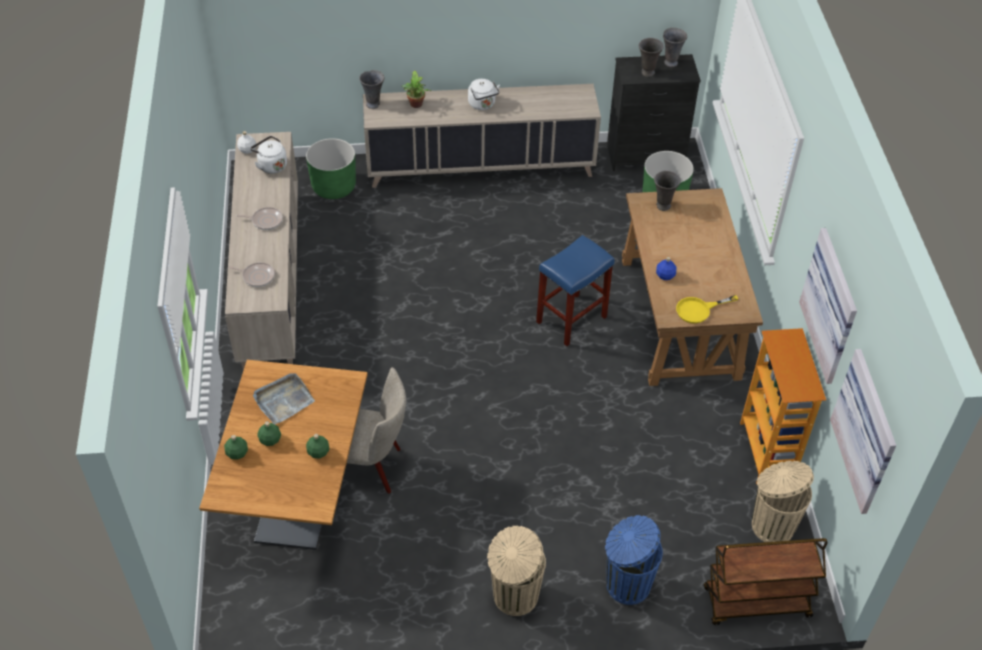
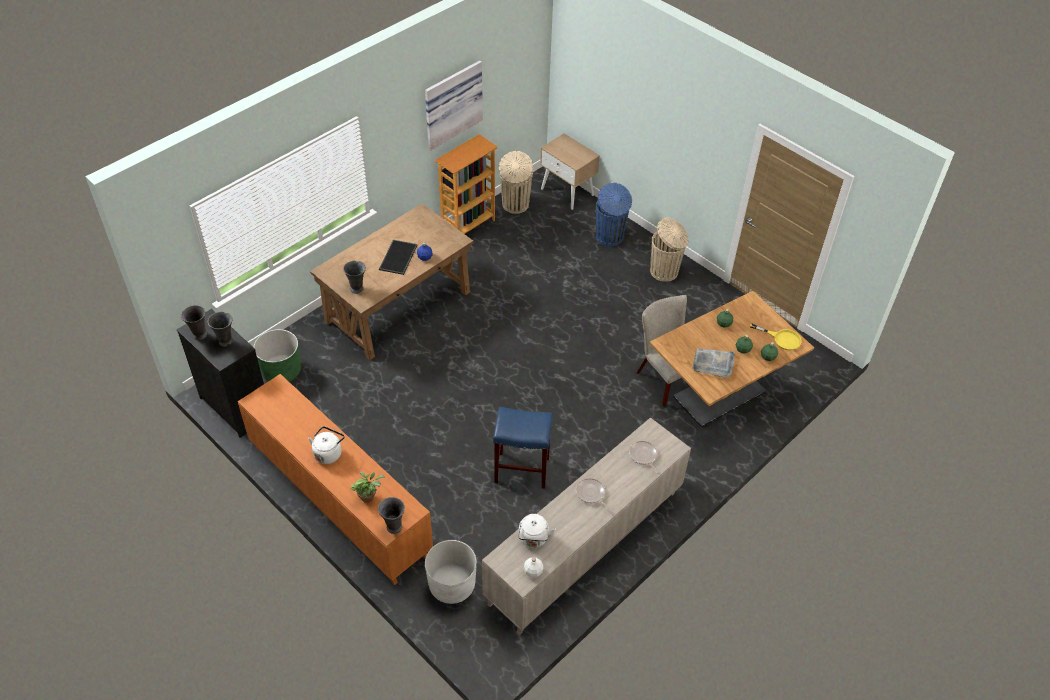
camera: 130 degrees left, 0 degrees up
(334, 187) = (452, 585): green planter -> white planter
(480, 167) = (339, 501): beige cabinet -> orange cabinet
(571, 319) = (450, 355): blue stool -> blue stool (521, 470)
(683, 256) = (399, 258): none -> tray
(698, 310) = (440, 231): yellow frying pan -> yellow frying pan (782, 339)
(756, 603) = (567, 192): brown cart -> beige nightstand
(868, 431) = (516, 78): picture -> none

